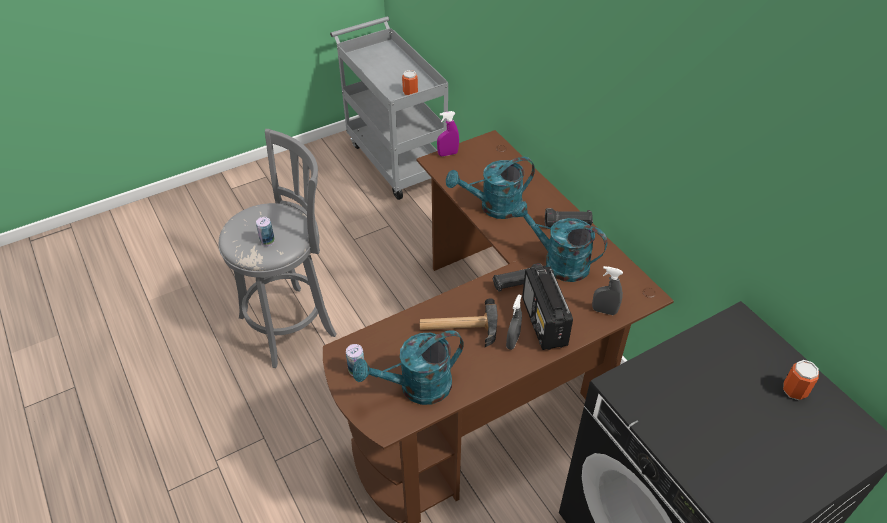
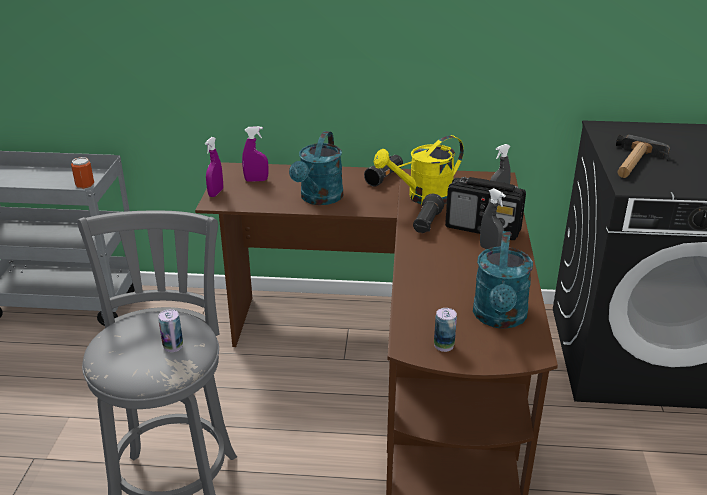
camera: 55 degrees left, 15 degrees down
(458, 327) = (446, 269): hammer -> hammer (634, 163)
(487, 162) = (256, 180): none -> purple spray bottle
(558, 263) = (423, 197): turquoise watering can -> yellow watering can
(794, 390) = (680, 135): can -> none

